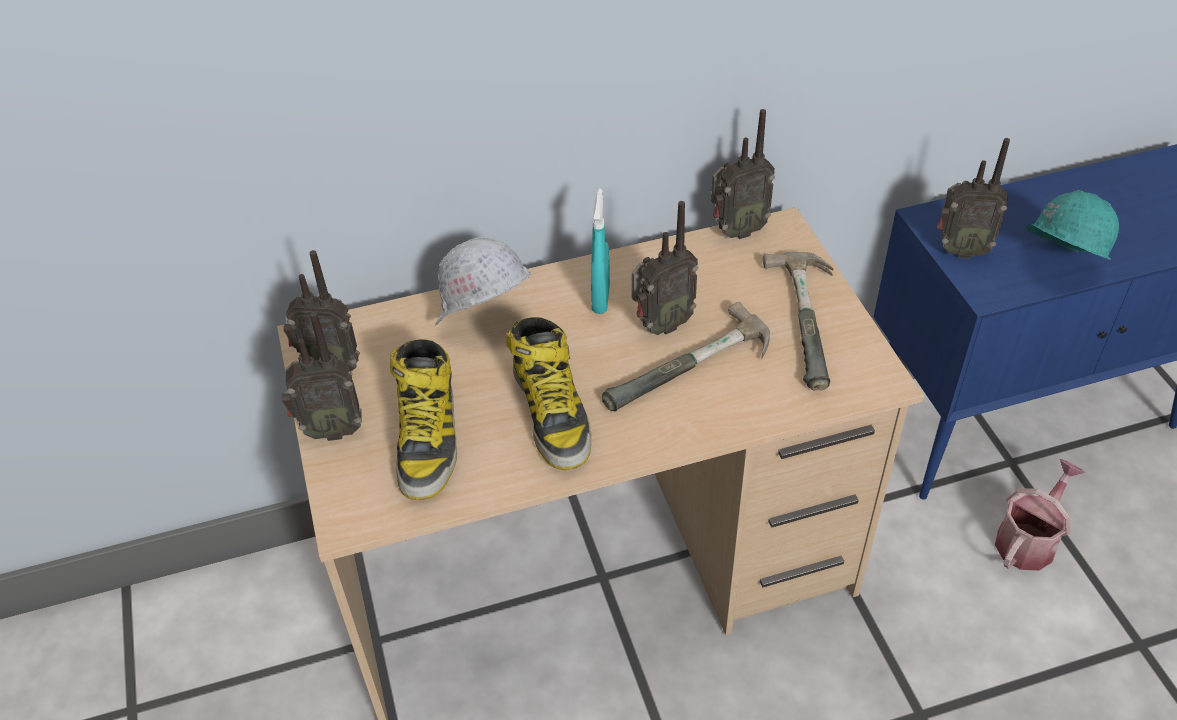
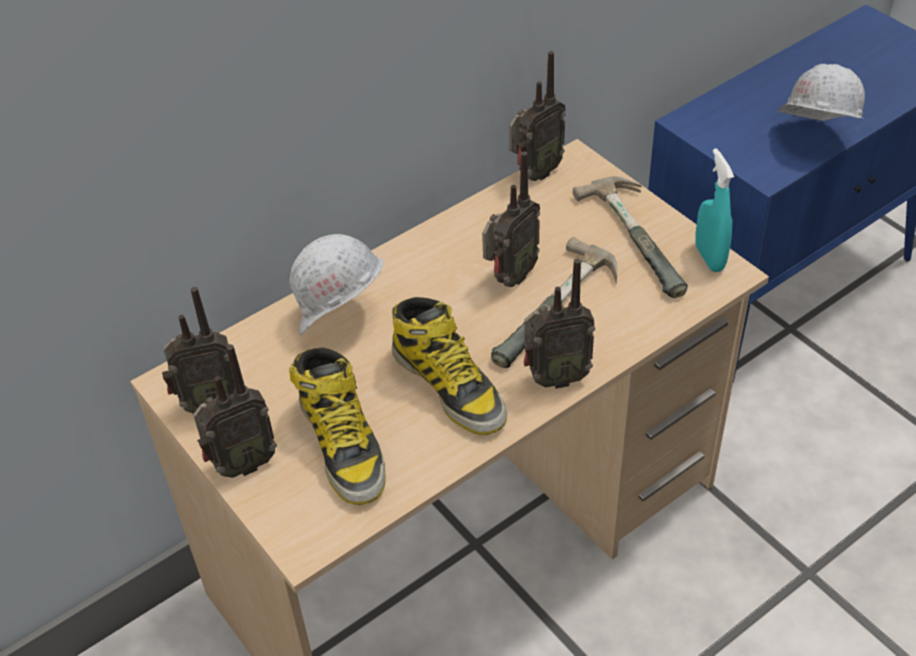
camera: 20 degrees left, 0 degrees up
(600, 299) = (441, 268): turquoise spray bottle -> turquoise spray bottle (709, 257)
(960, 250) = (727, 143): radio -> radio (554, 377)
(1029, 539) = (833, 391): watering can -> none
(1057, 268) = (814, 138): turquoise hard hat -> white hard hat

